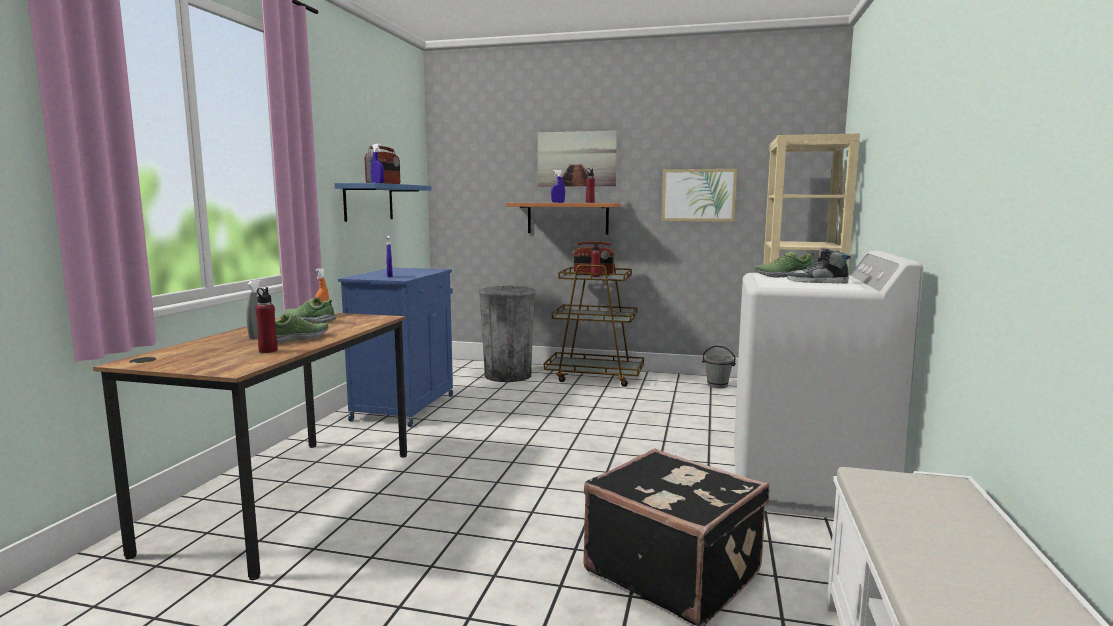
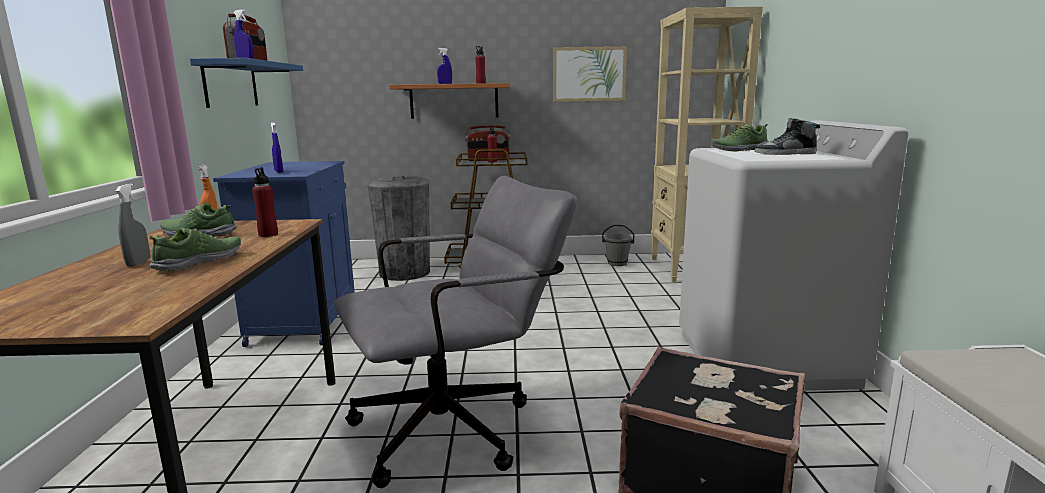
camera: 15 degrees left, 5 degrees up
(268, 351) = (169, 283): red bottle -> red bottle (268, 235)
(486, 500) = (458, 426): none -> grey office chair
(576, 159) = (460, 36): picture -> none

